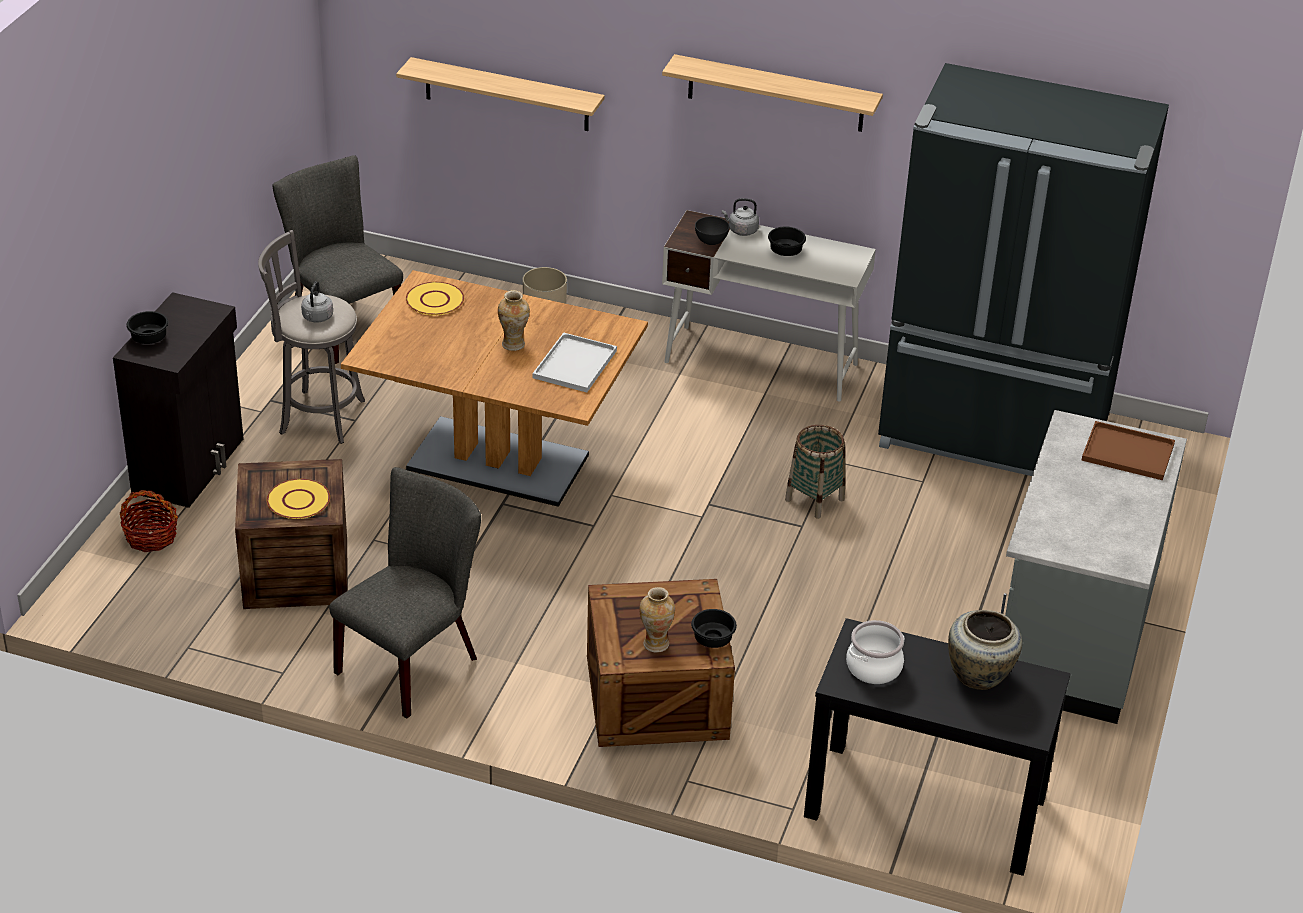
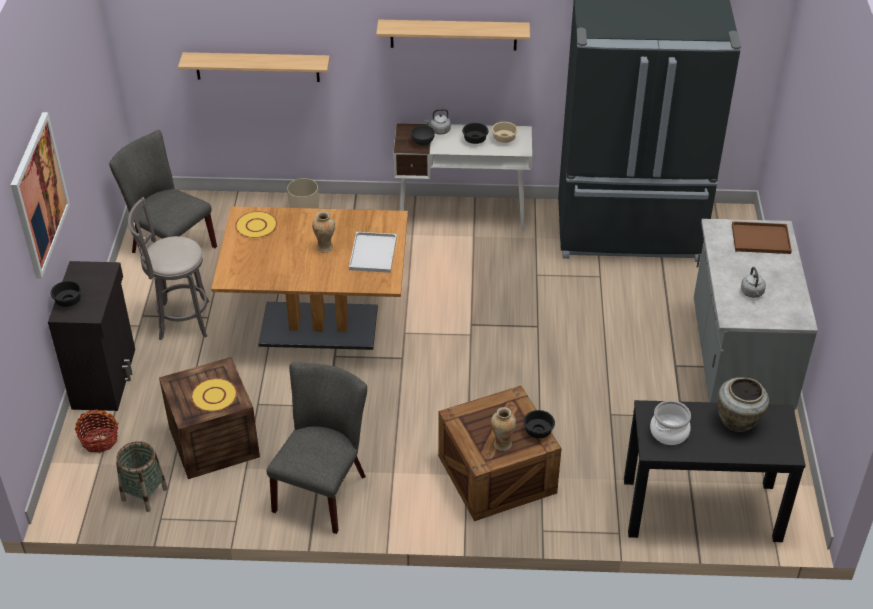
camera: 15 degrees left, 5 degrees up
(136, 186) = (39, 195): none -> picture
(317, 318) = (175, 256): grey kettle -> grey kettle (752, 293)
(815, 499) = (537, 305): basket -> basket (144, 494)
(829, 258) = (505, 139): none -> beige bowl

